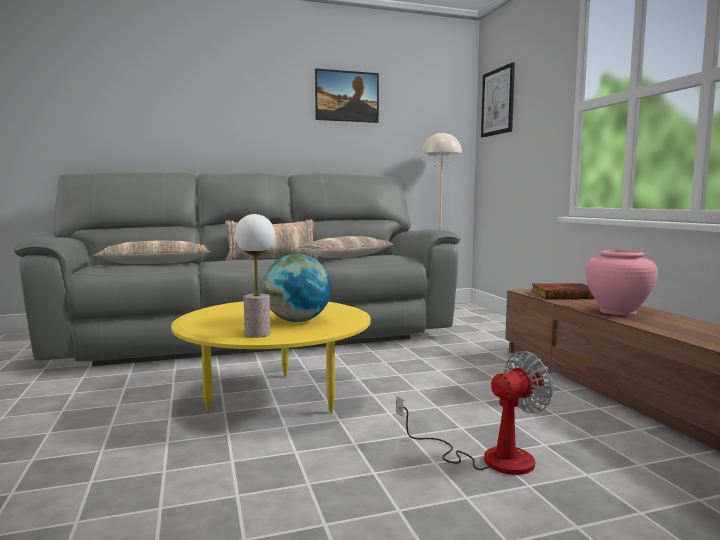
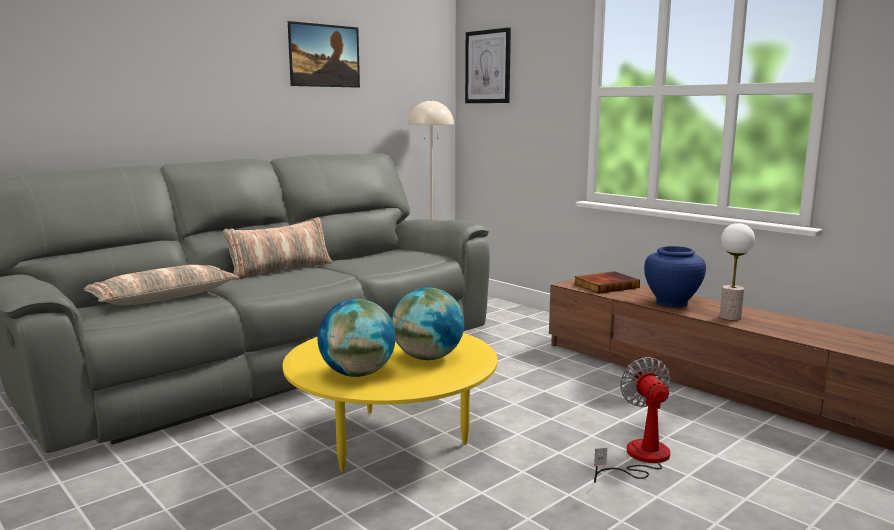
camera: 25 degrees left, 5 degrees up
(222, 323) = (358, 373): none -> globe
(257, 334) = (420, 382): table lamp -> table lamp (730, 317)
(346, 256) = (371, 260): pillow -> none
(489, 458) = (639, 458): fan -> fan turned 45 degrees counterclockwise
(617, 311) = (672, 303): pink vase -> blue vase

